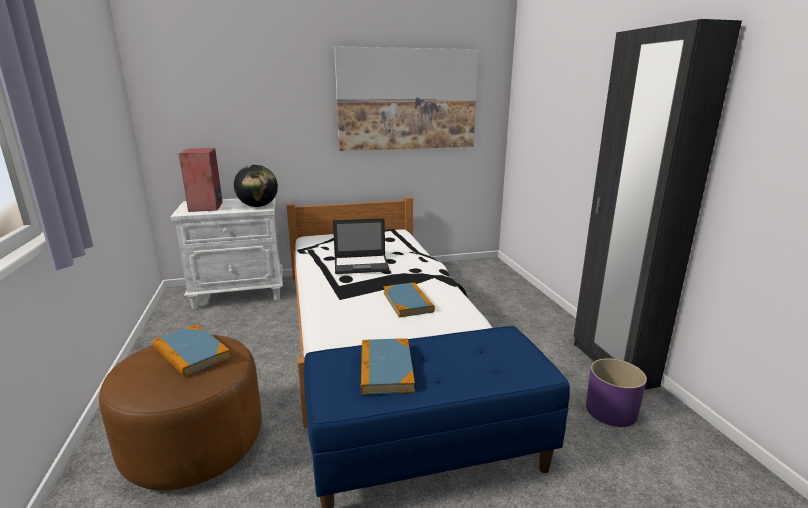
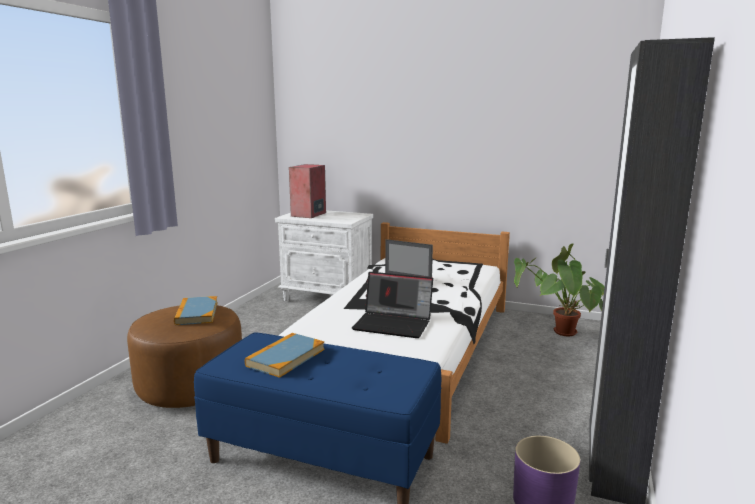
camera: 35 degrees right, 5 degrees down
(258, 206) = (345, 219): globe -> none
(407, 99) = (513, 127): picture -> none
(407, 302) = (394, 324): book -> laptop
(471, 277) = (558, 335): none -> potted plant

